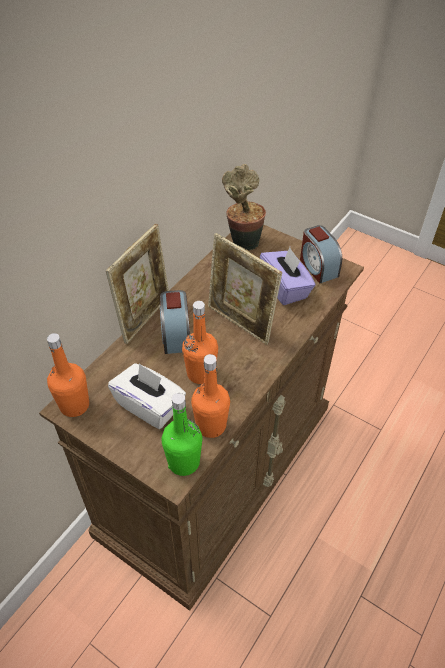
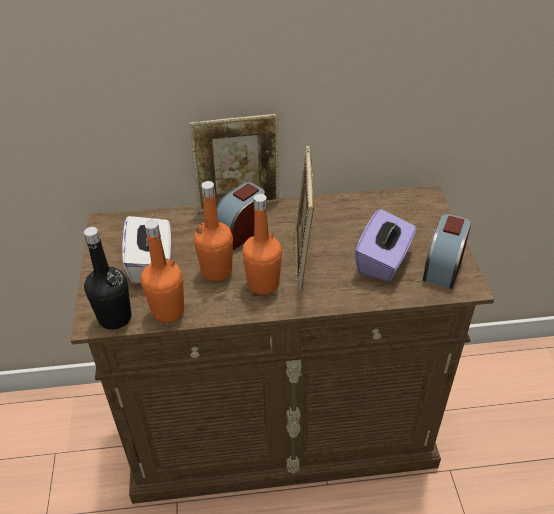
camera: 50 degrees right, 5 degrees down
(74, 405) = (112, 225): orange bottle -> orange bottle (263, 284)
(184, 462) = (115, 318): green bottle -> black bottle
(243, 241) = (404, 200): potted plant -> none

